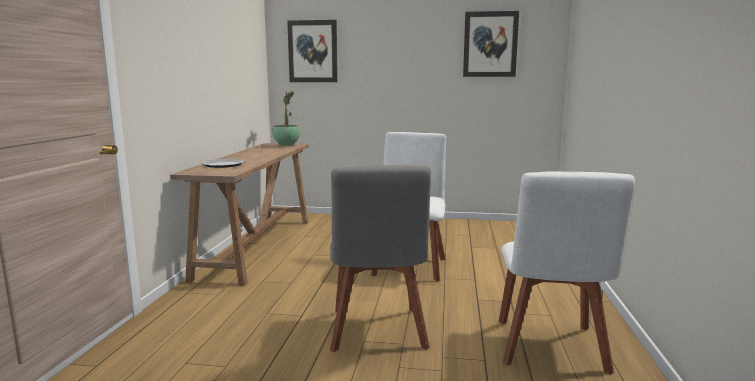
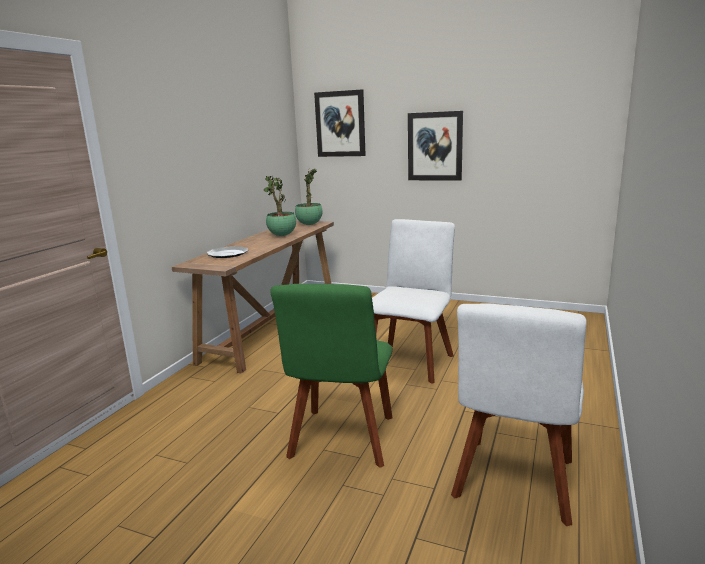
camera: 15 degrees right, 5 degrees up
(267, 152) = (282, 235): none -> potted plant
(378, 332) = (341, 440): grey chair -> green chair
(490, 44) = (531, 110): picture -> picture (435, 146)

